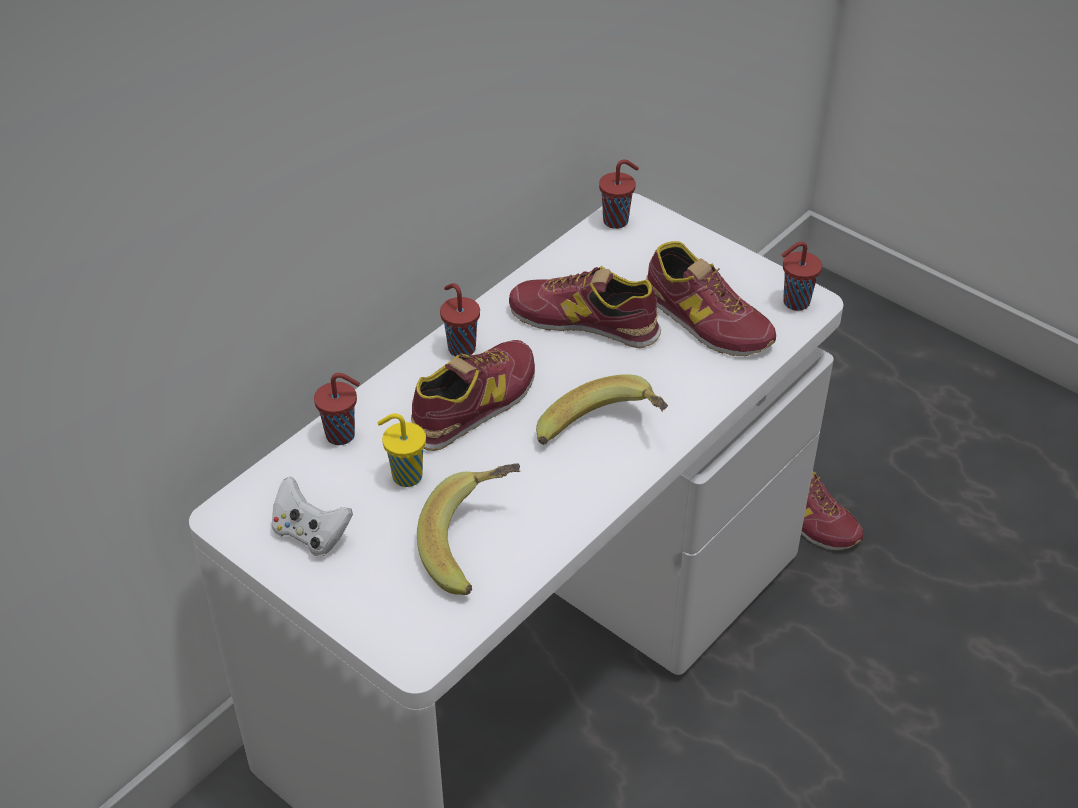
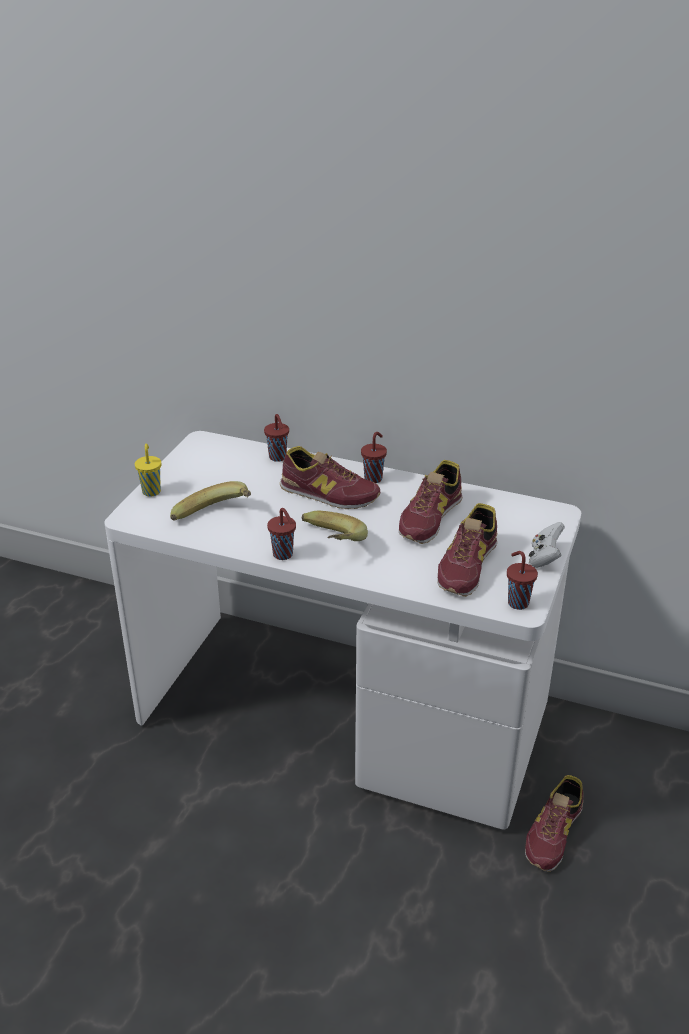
camera: 70 degrees right, 10 degrees down
(310, 534) = (200, 466): white game controller -> white game controller (544, 558)
(405, 476) = (257, 484): yellow cup -> yellow cup (151, 491)
(585, 321) = (430, 517): shoe -> shoe turned 150 degrees counterclockwise
(617, 221) = (543, 509): red cup -> red cup (283, 555)

